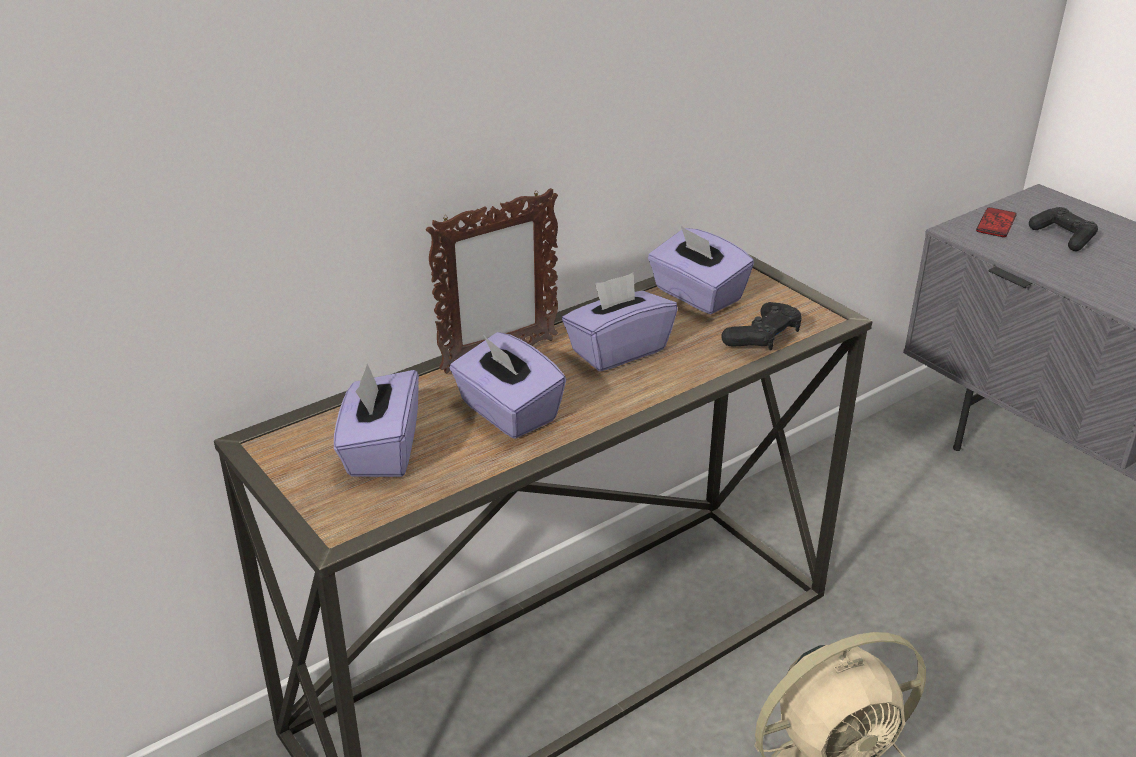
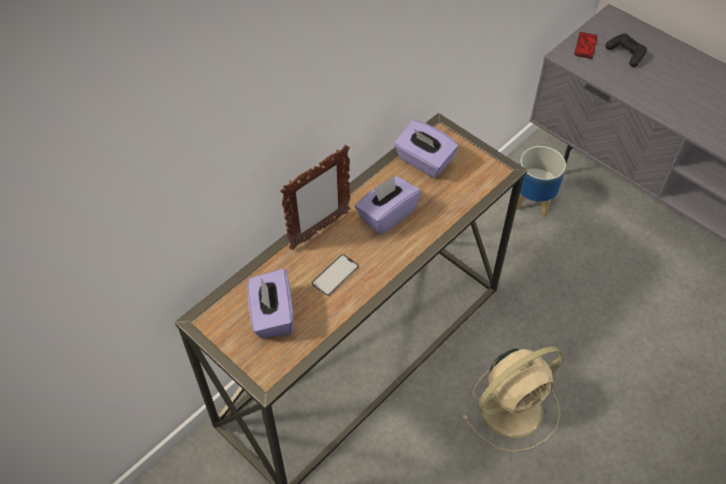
camera: 10 degrees left, 20 degrees up
(507, 412) = (335, 275): purple tissue box -> phone
(763, 337) = (468, 193): black game controller -> none
(904, 481) = (533, 201): none -> planter

